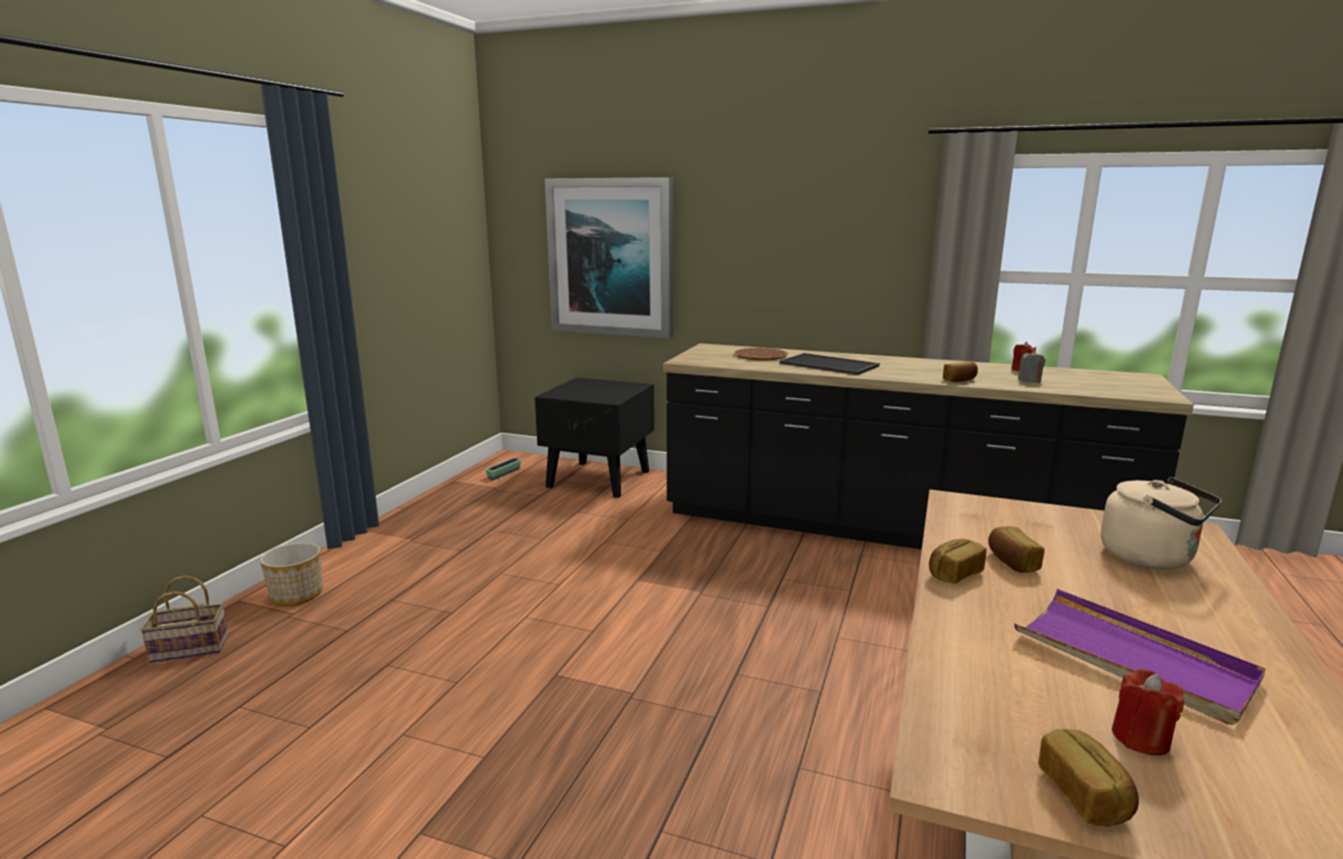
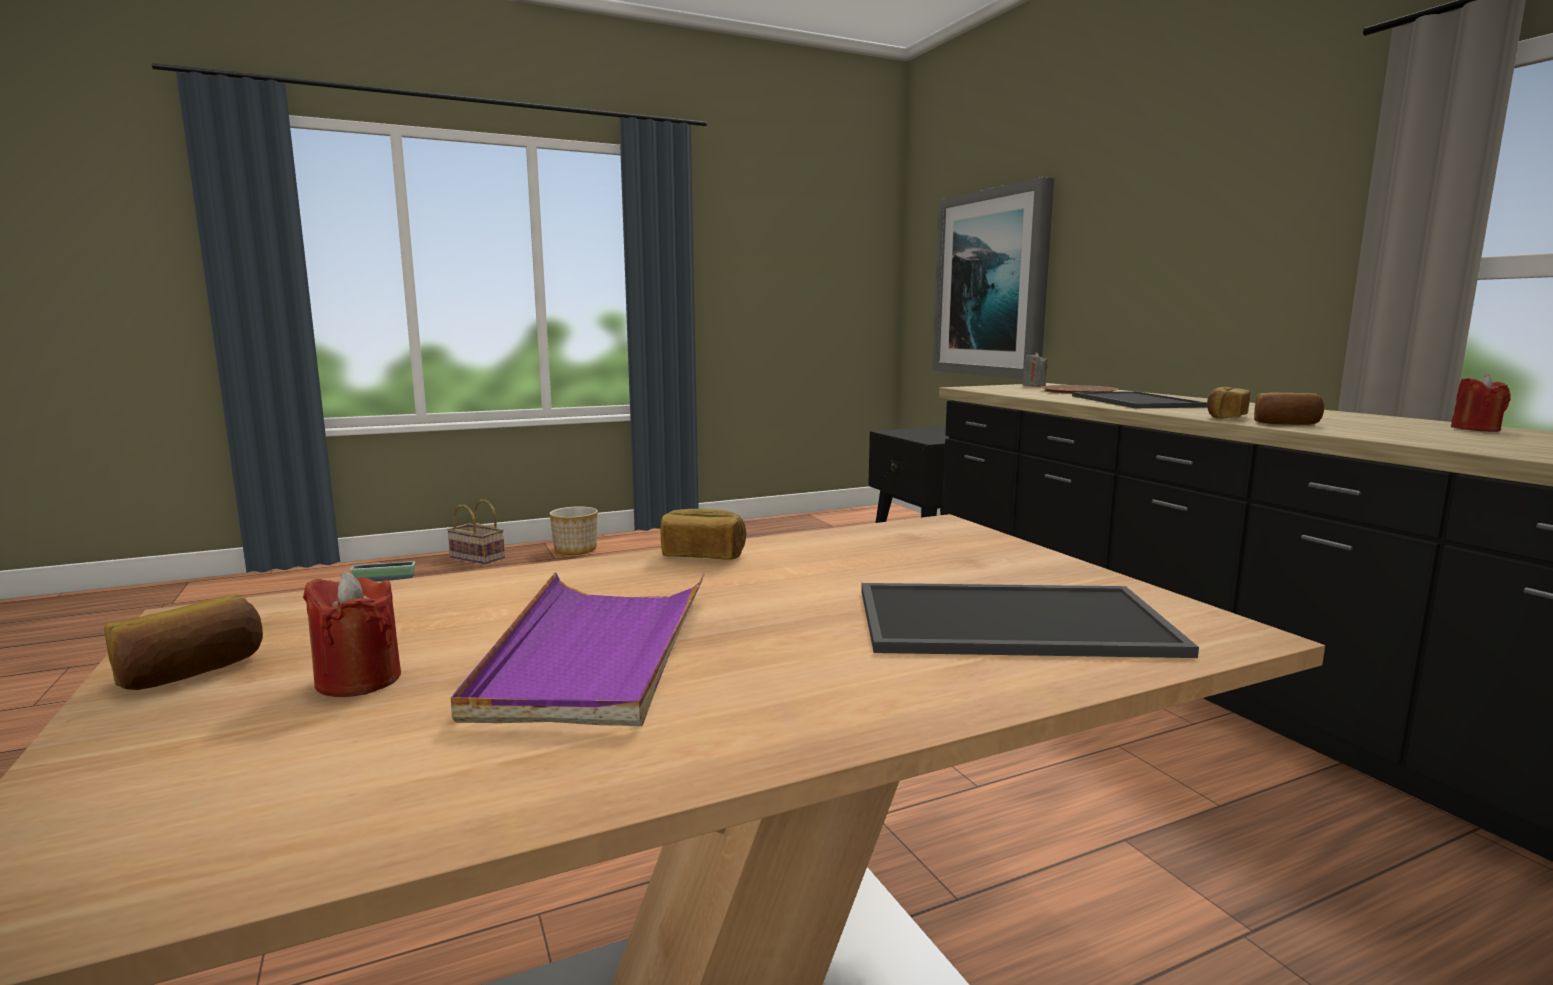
camera: 45 degrees right, 5 degrees down
(504, 474) = (858, 518): planter -> planter (384, 579)
(1011, 562) = (797, 568): bread -> bread (1225, 417)
(1029, 380) = (1432, 435): grey candle -> grey candle (1033, 386)
(1152, 558) = (1009, 623): beige kettle -> tray

